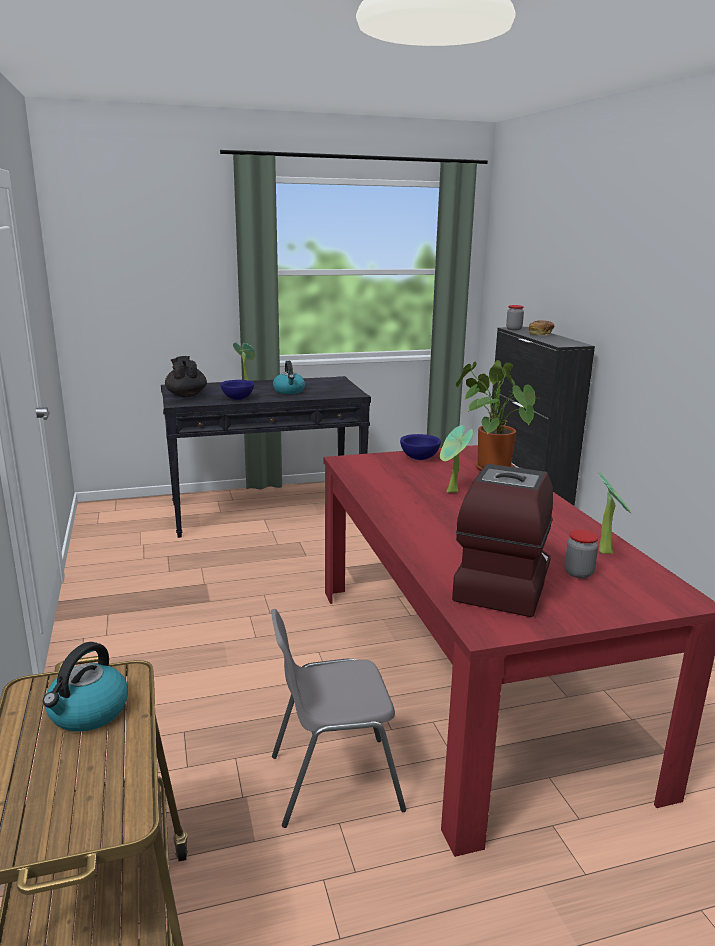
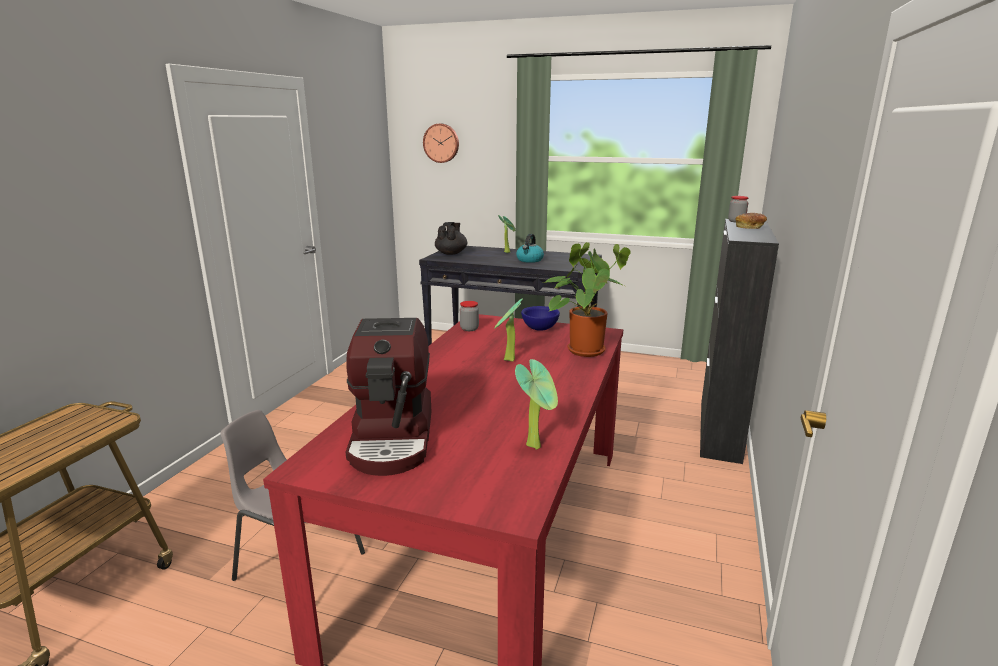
camera: 35 degrees right, 0 degrees up
(88, 712) = (67, 433): kettle -> none
(128, 256) = (441, 143): none -> wall clock
(237, 399) = (479, 260): blue bowl -> none
(501, 582) = (393, 439): coffee machine -> coffee machine turned 120 degrees clockwise
(578, 573) = (469, 454): jar -> jar (469, 329)

